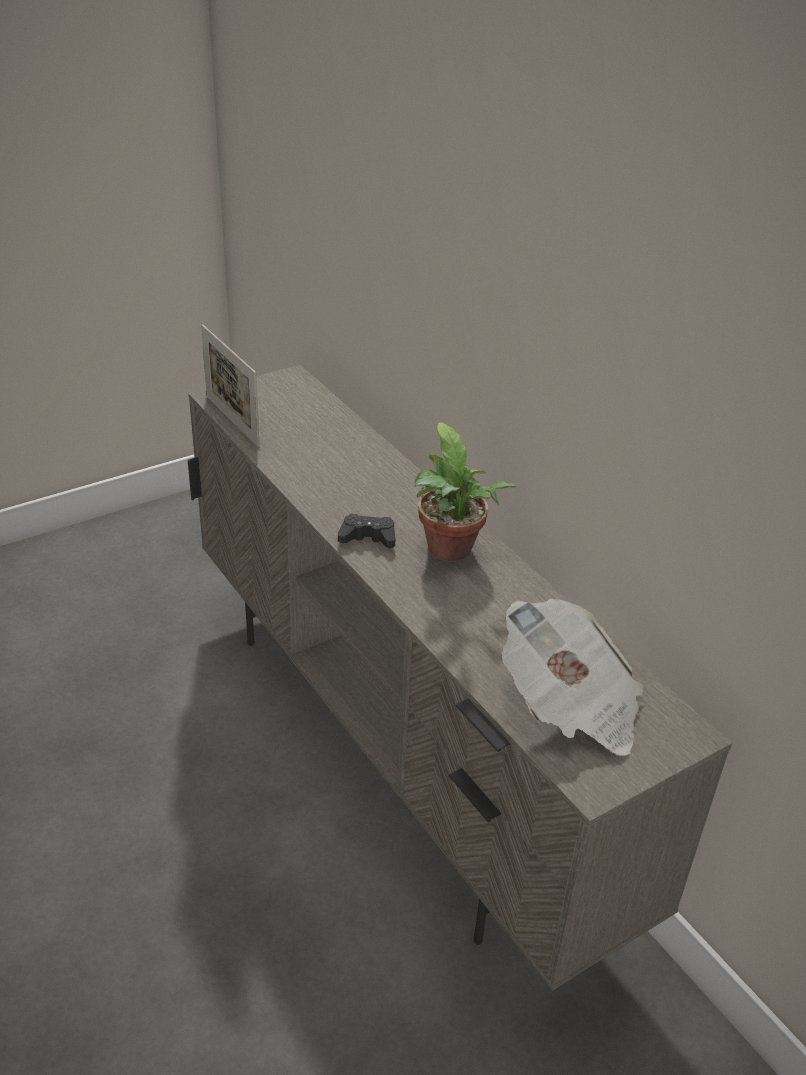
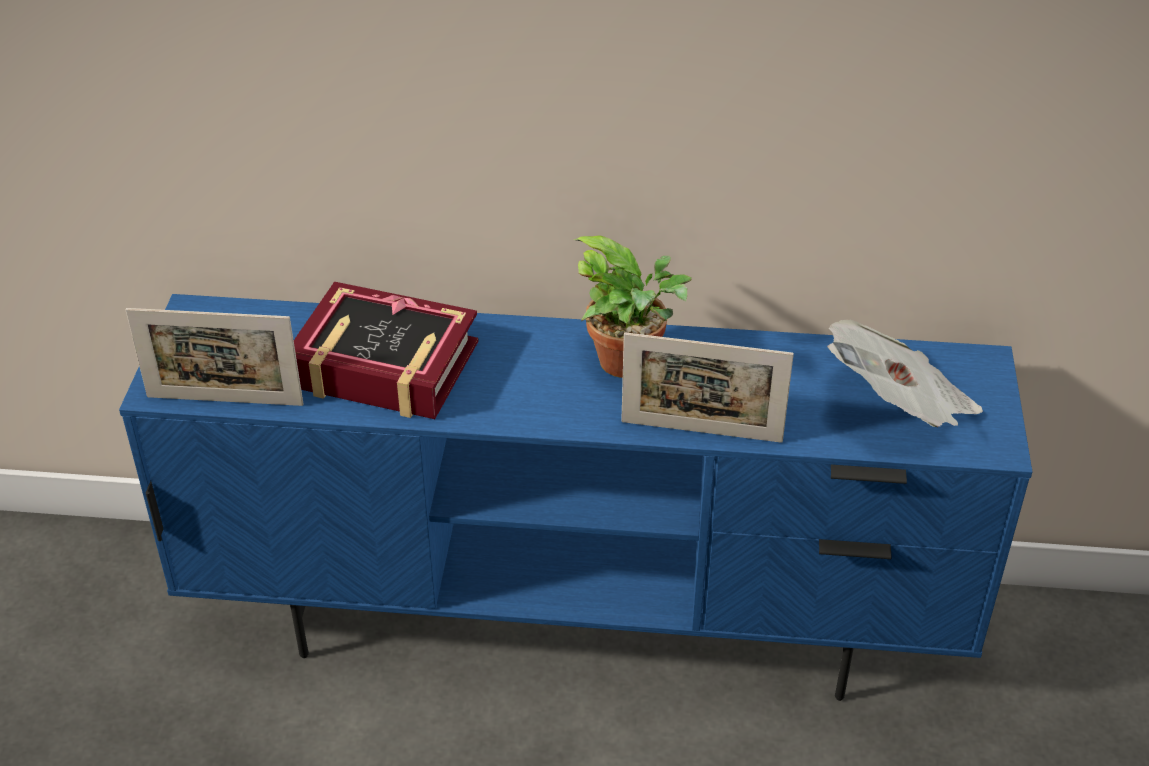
camera: 50 degrees left, 5 degrees up
(326, 458) = (384, 366): none -> book
(368, 537) = (552, 406): black game controller -> none
(399, 753) = (579, 622): beige tv stand -> blue tv stand
(420, 614) = (701, 431): none -> picture frame

